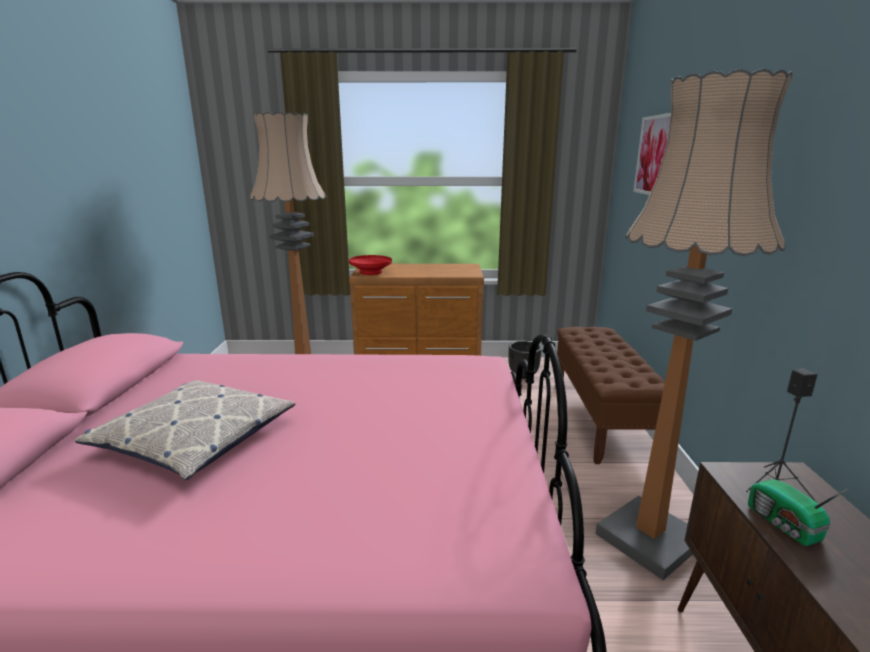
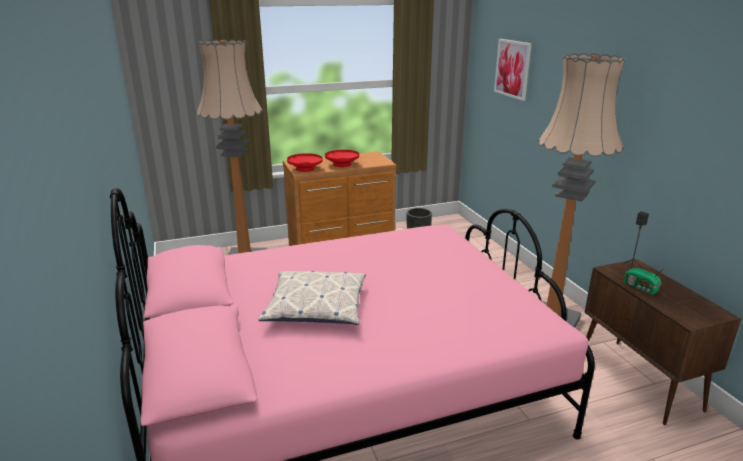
camera: 20 degrees left, 5 degrees up
(418, 272) = (342, 164): none -> red bowl
(601, 419) = (488, 257): brown bench -> none

